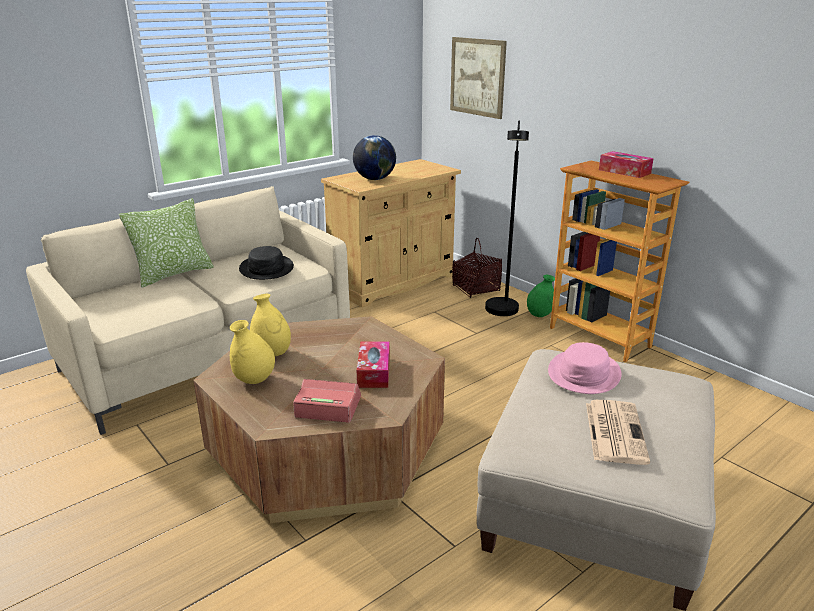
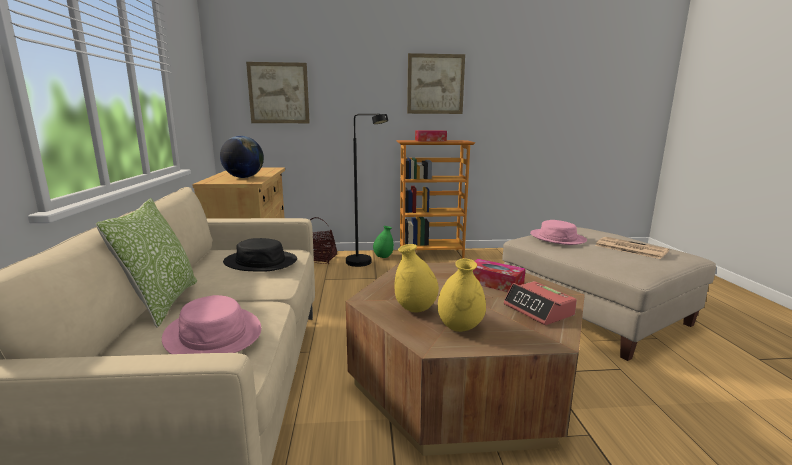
camera: 55 degrees left, 10 degrees down
(143, 304) = (213, 334): none -> pink hat
(327, 407) = (538, 310): alarm clock -> alarm clock turned 75 degrees counterclockwise
(656, 83) = (435, 84): none -> picture

